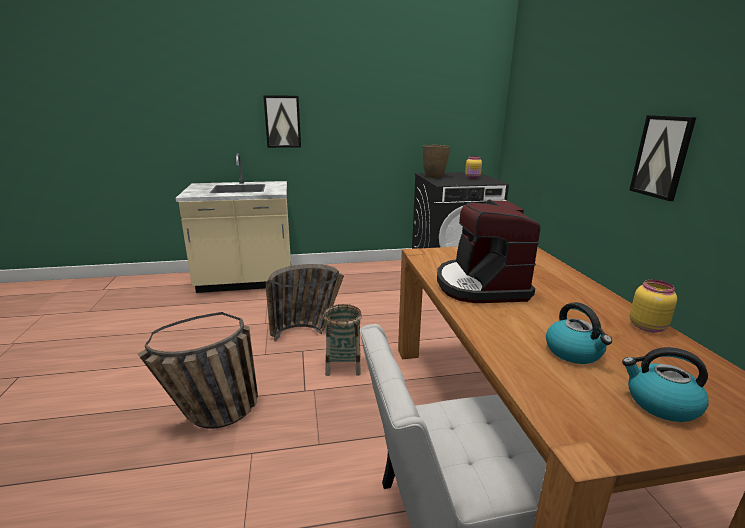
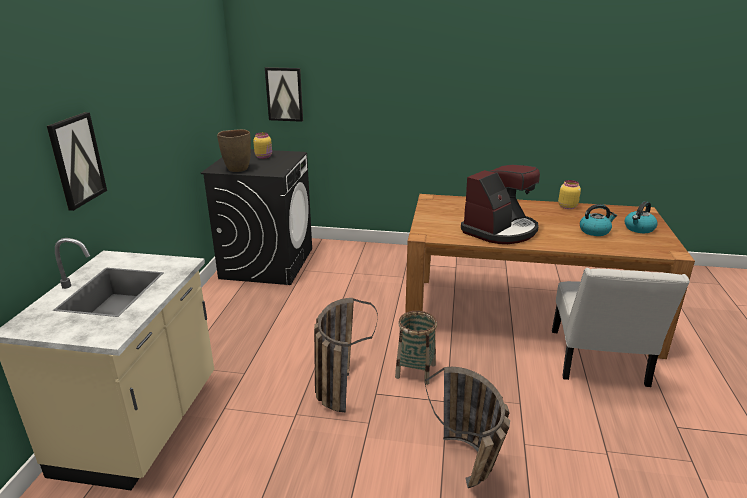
camera: 70 degrees left, 5 degrees up
(480, 285) = (500, 230): coffee machine -> coffee machine turned 60 degrees counterclockwise
(661, 157) = (461, 105): picture -> picture (284, 94)

